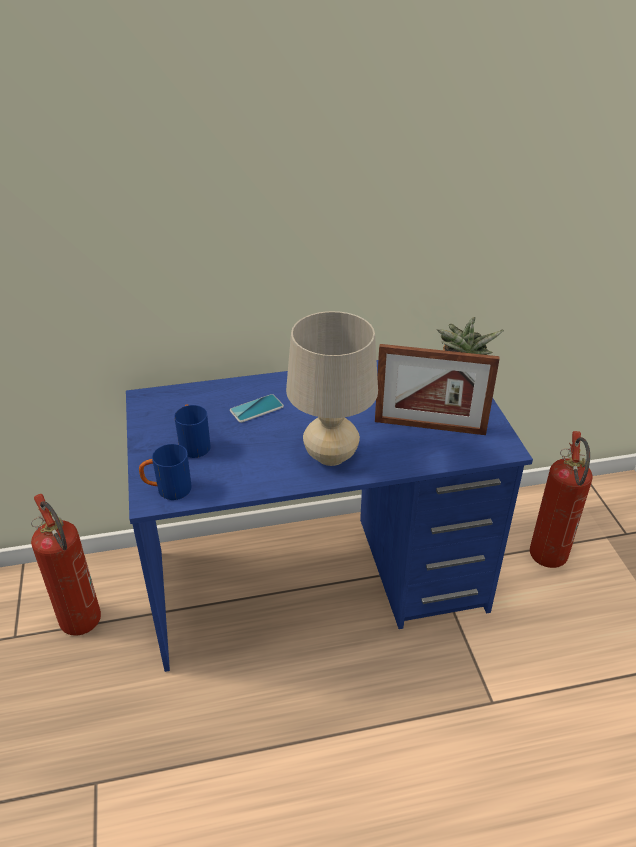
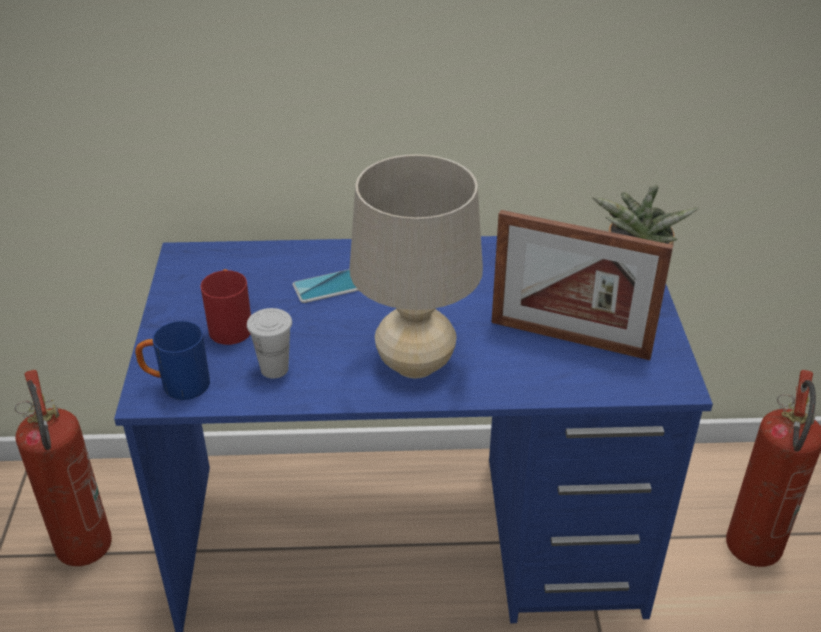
camera: 10 degrees right, 0 degrees up
(193, 444) = (230, 326): blue mug -> red mug
(234, 470) = (274, 369): none -> white cup

